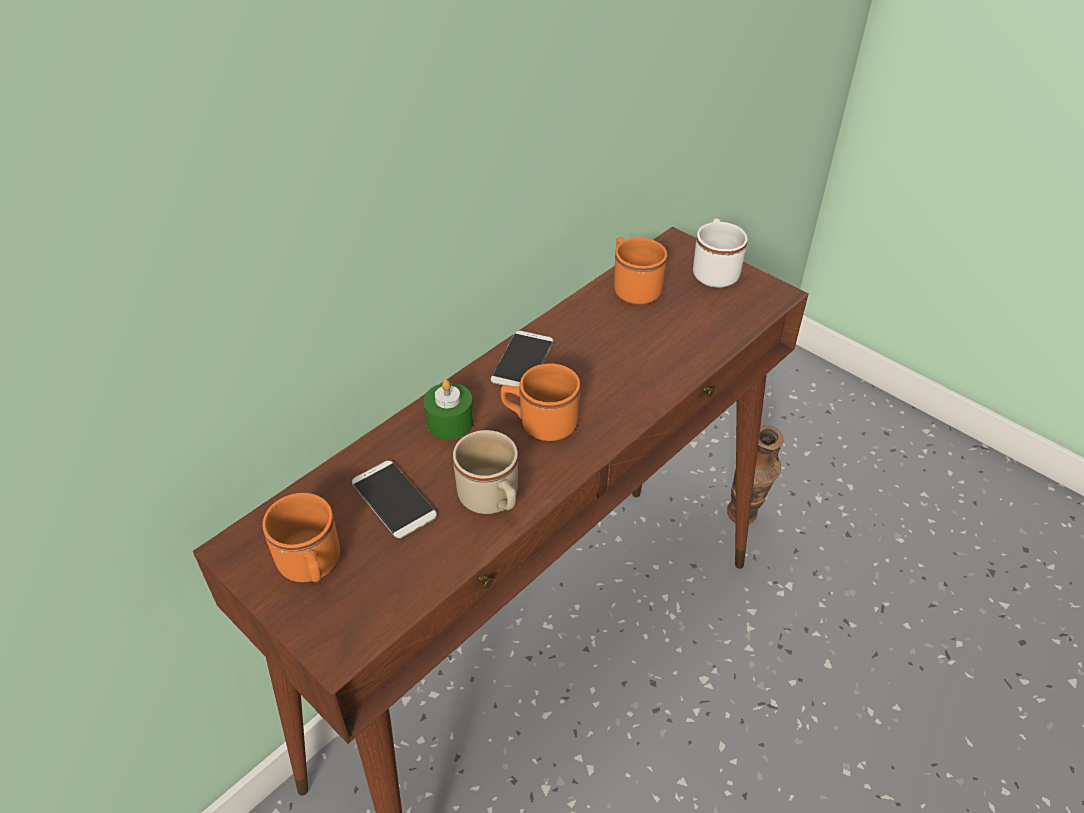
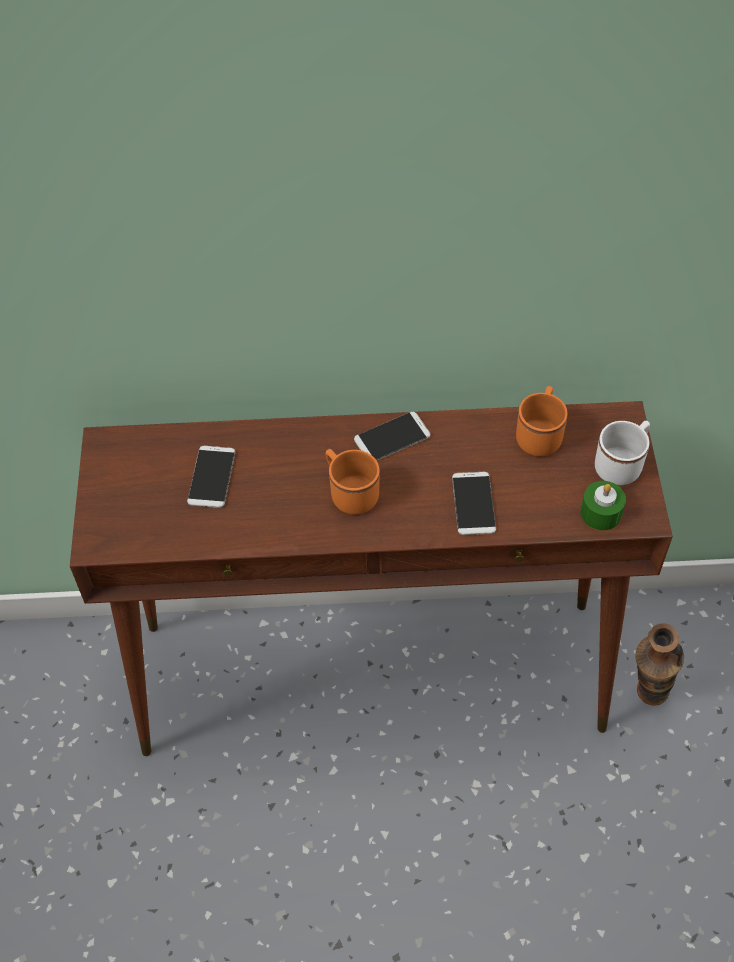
camera: 45 degrees right, 10 degrees up
(312, 567) = (129, 485): orange mug -> none
(450, 421) = (298, 448): green candle -> green candle (601, 513)
(492, 501) = (263, 522): beige mug -> none
(649, 364) = (473, 504): none -> phone

